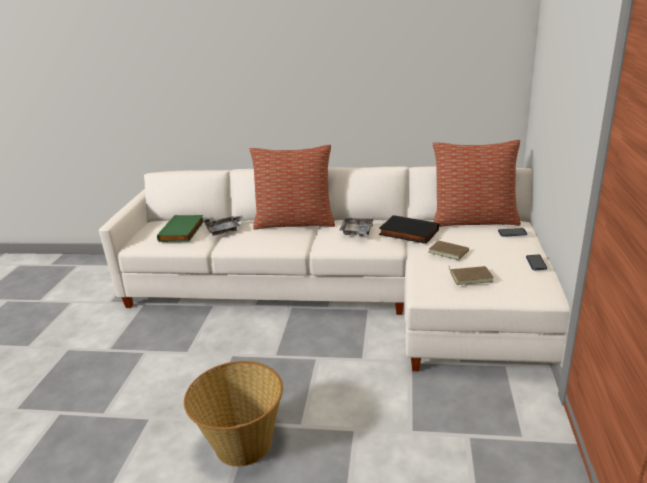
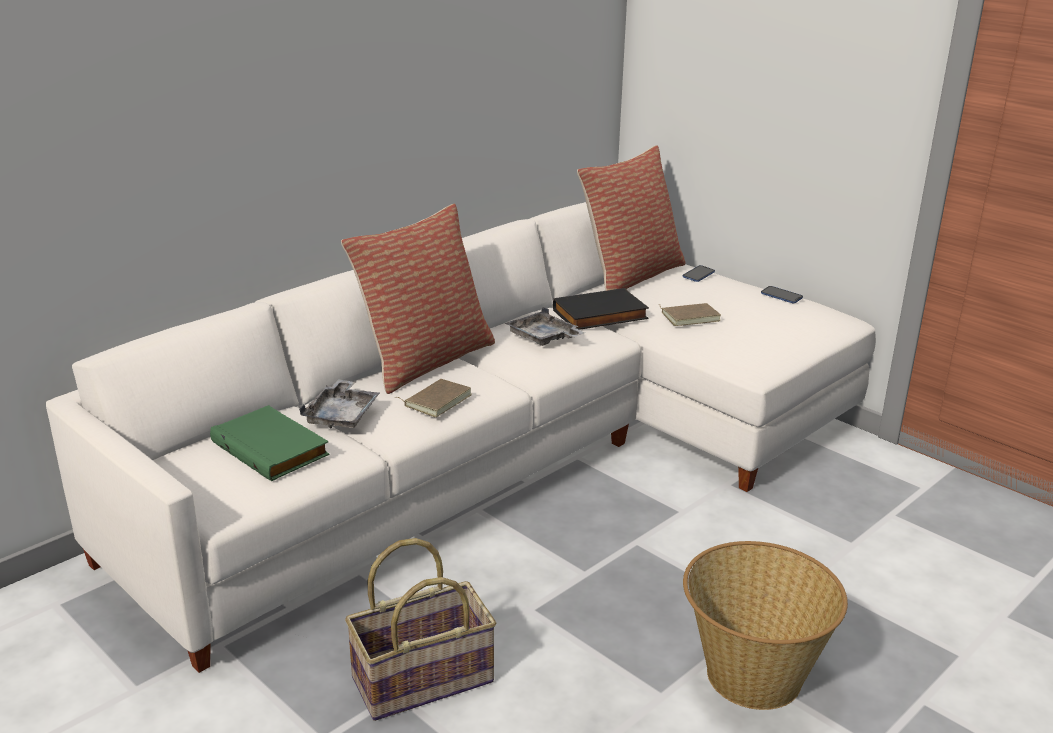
camera: 55 degrees left, 0 degrees up
(160, 352) = (422, 678): none -> basket
(471, 277) = (765, 332): brown book -> brown book (436, 400)

